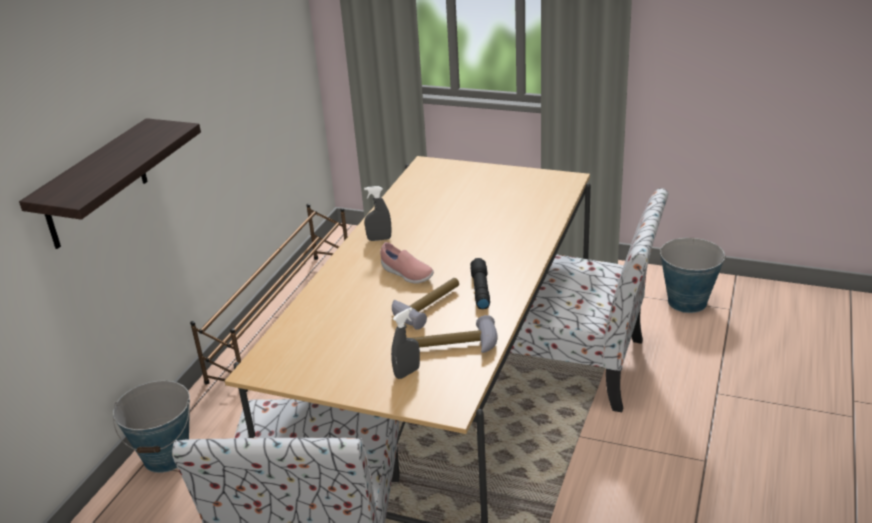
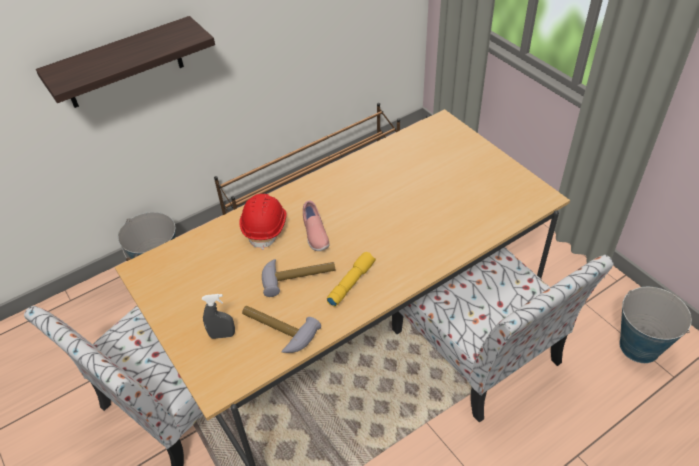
camera: 35 degrees right, 15 degrees up
(351, 288) = (265, 227): none -> red hard hat
(379, 239) = (331, 187): grey spray bottle -> none
(480, 289) = (351, 282): black flashlight -> yellow flashlight

